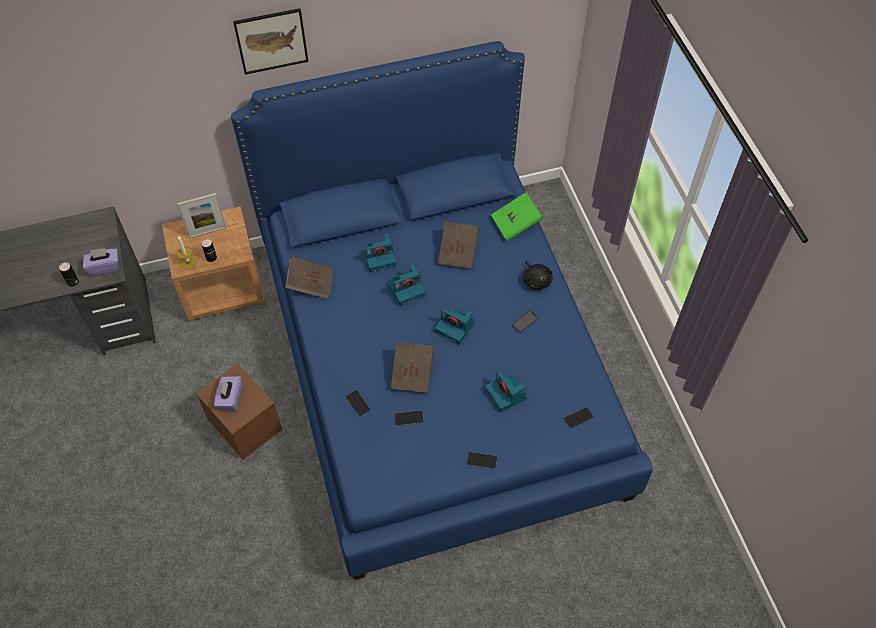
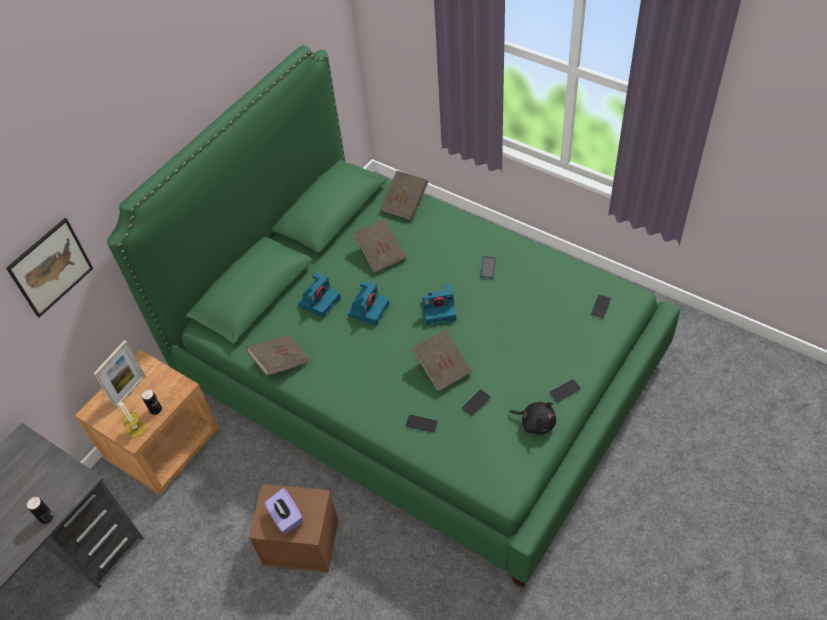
camera: 35 degrees left, 5 degrees down
(104, 267) = (68, 481): purple tissue box -> none
(271, 41) = (114, 140): picture -> picture (50, 267)
(436, 366) = (419, 372): blue bed -> green bed
(507, 394) = (531, 329): camera -> none
(516, 224) = (405, 203): green book -> brown book
(536, 280) = (464, 233): black plush toy -> black plush toy (536, 422)

